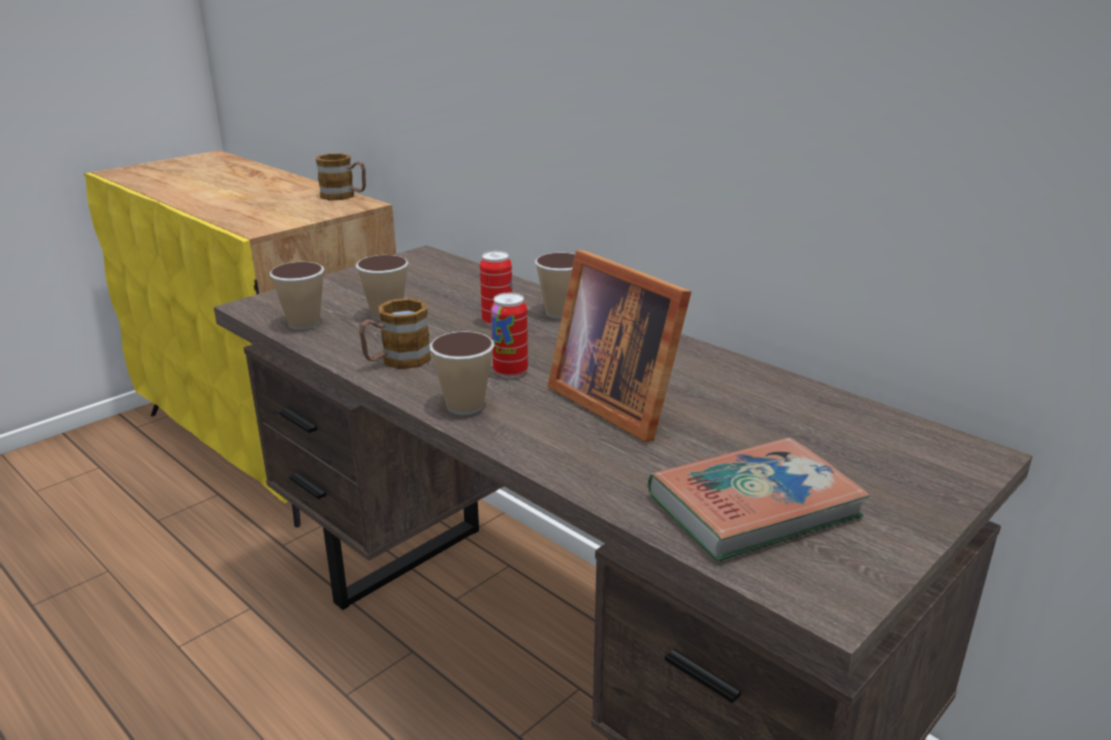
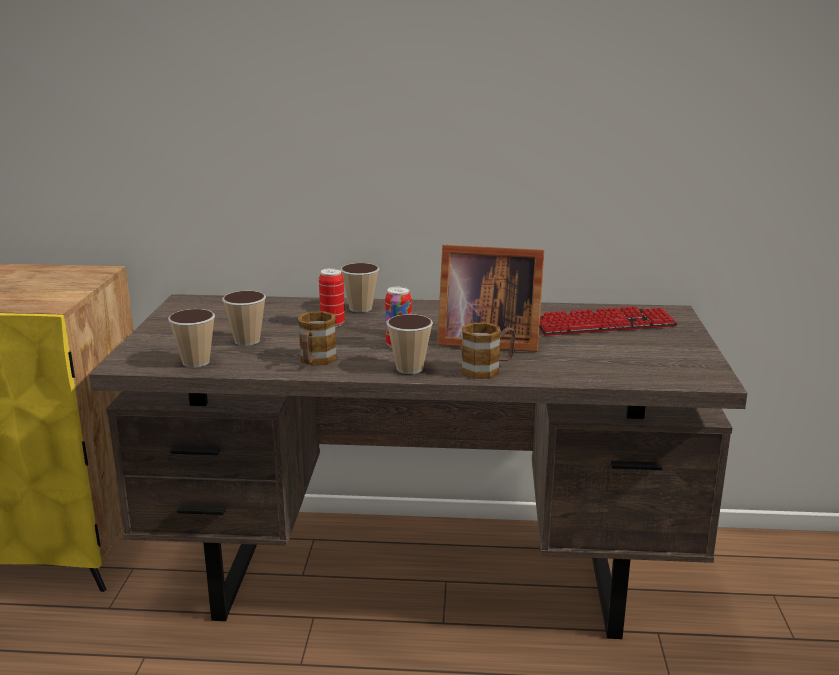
camera: 40 degrees left, 5 degrees down
(344, 196) = (67, 269): mug -> mug (488, 369)
(754, 506) = (628, 360): book -> none
(821, 436) = (604, 324): none -> keyboard

